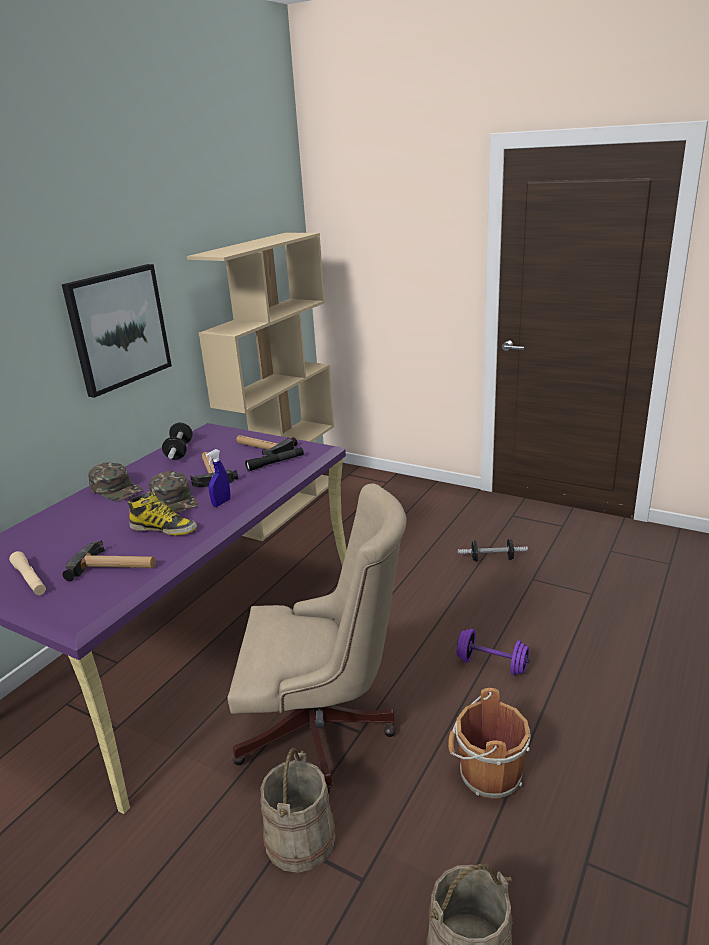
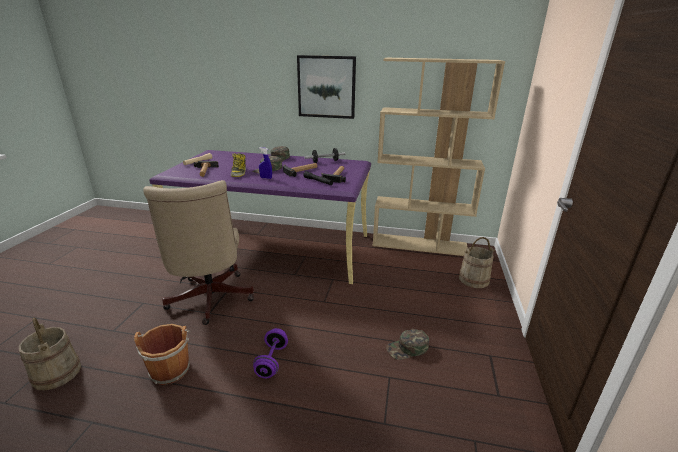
camera: 70 degrees right, 0 degrees up
(300, 838) = (142, 307): beige bucket -> beige bucket (474, 279)
(492, 559) = (407, 348): dumbbell -> green cap

